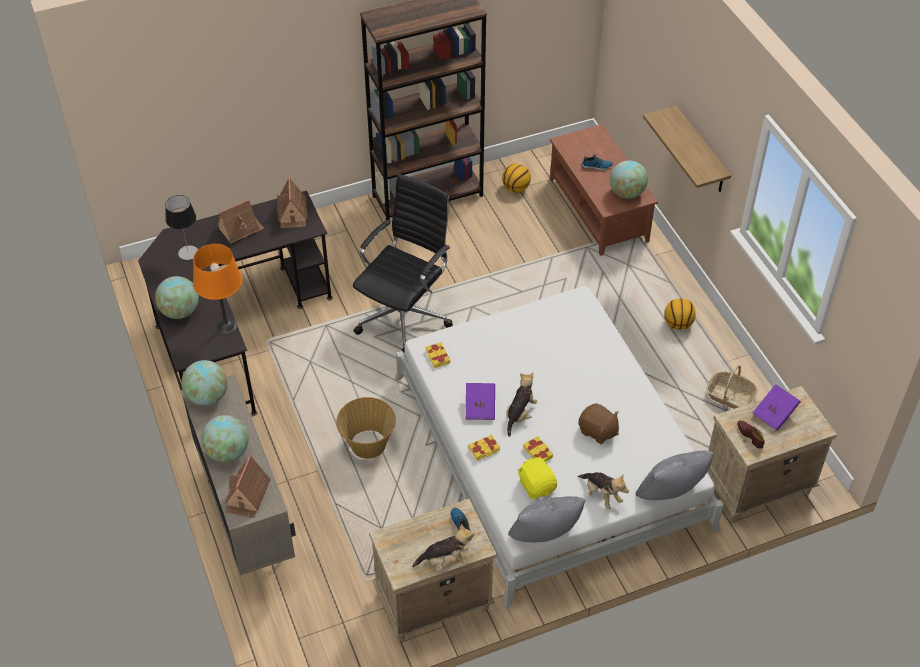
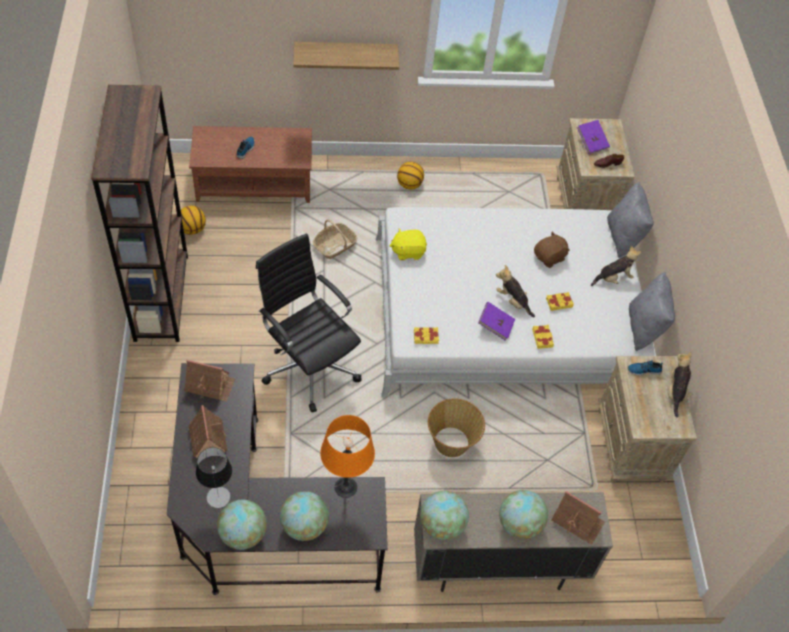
camera: 75 degrees left, 5 degrees up
(537, 486) = (593, 315): yellow plush toy -> yellow plush toy (408, 251)
(627, 193) = (291, 143): globe -> globe (243, 534)
(730, 396) = (495, 184): basket -> basket (335, 246)

